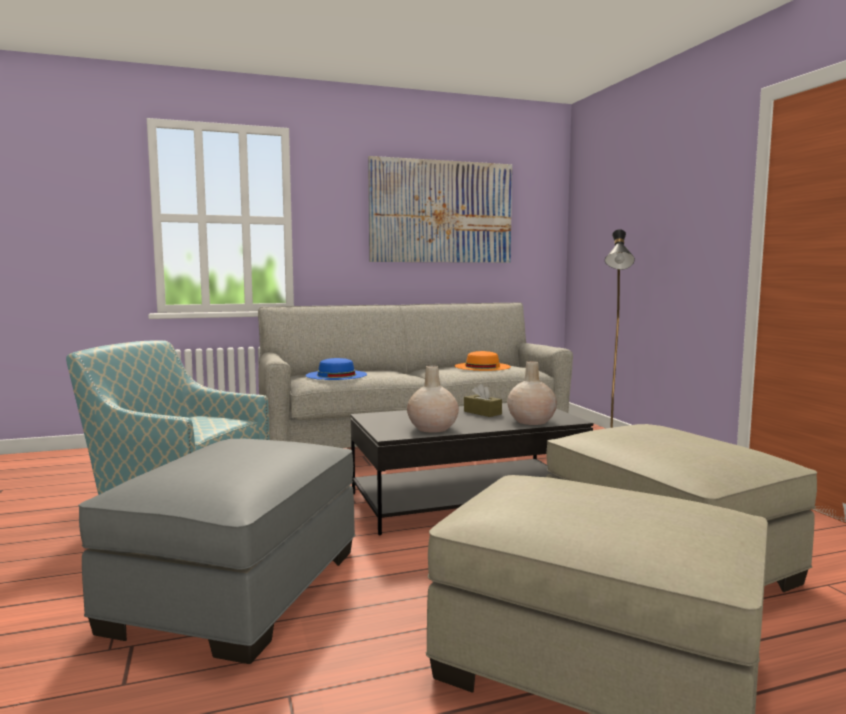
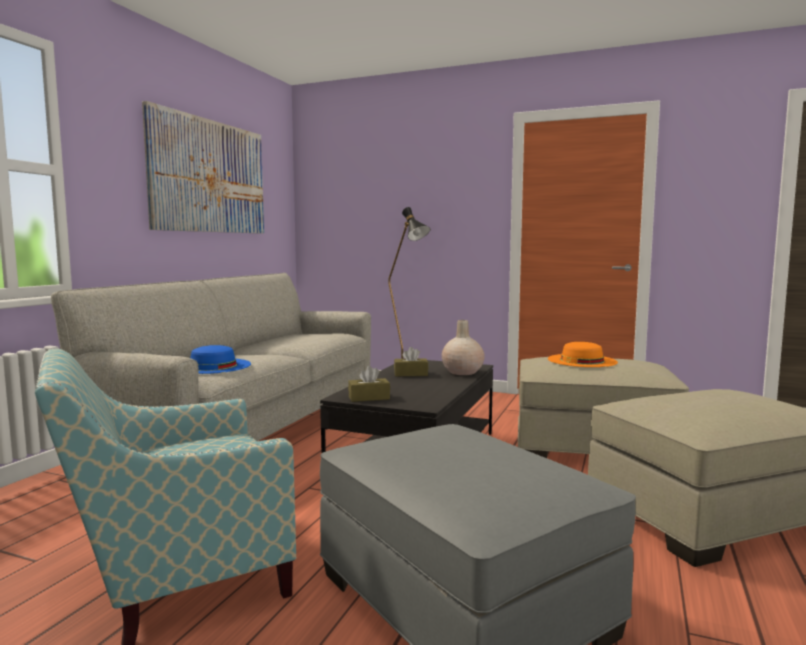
camera: 50 degrees left, 0 degrees up
(381, 420) = (369, 398): none -> brown tissue box
(432, 429) = (430, 393): beige vase -> none
(482, 366) = (307, 337): orange hat -> orange hat (582, 360)

